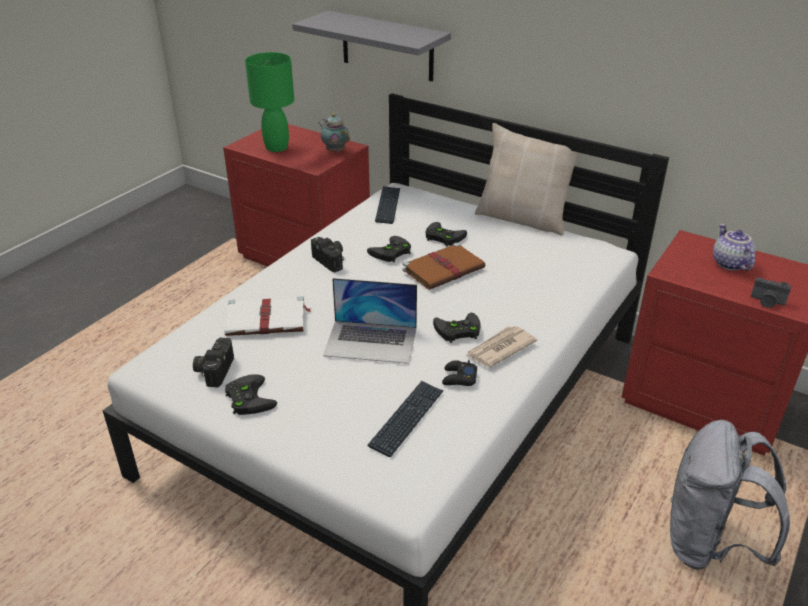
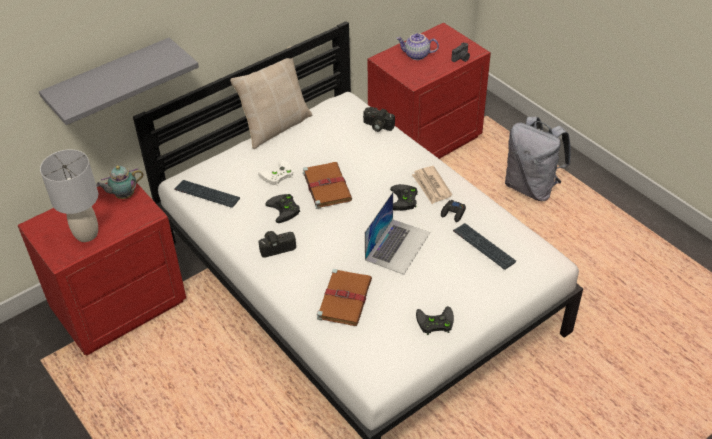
camera: 70 degrees left, 10 degrees up
(214, 369) = (394, 338): camera -> camera (377, 126)
(267, 320) = (345, 298): white book -> brown book
(277, 148) = (87, 234): green table lamp -> grey table lamp
(442, 237) = (277, 176): black game controller -> white game controller

